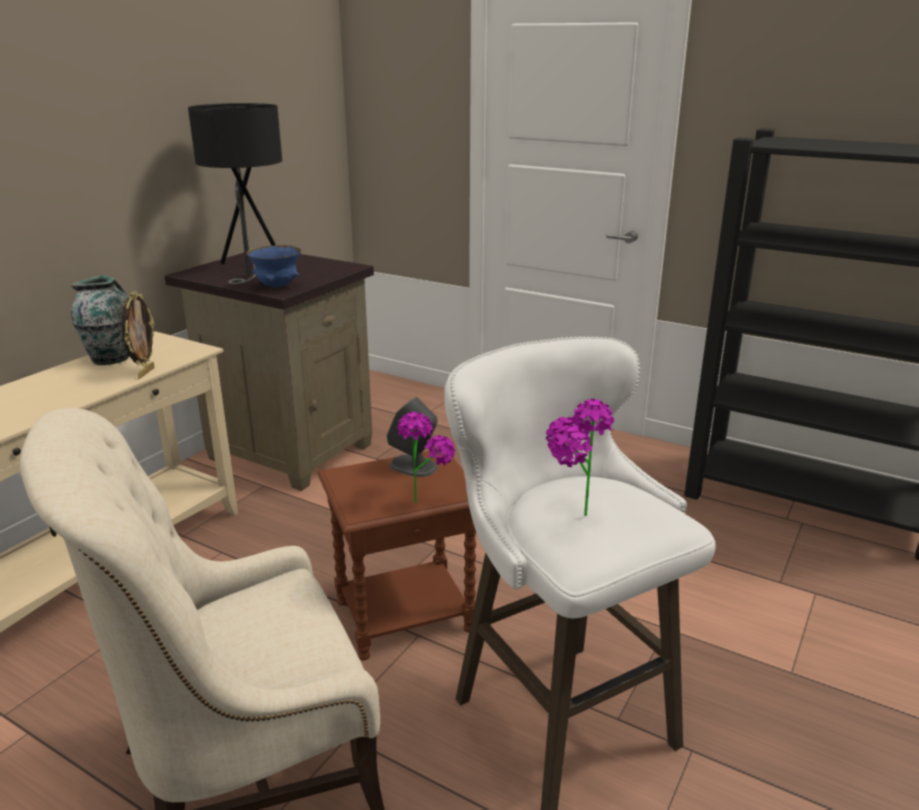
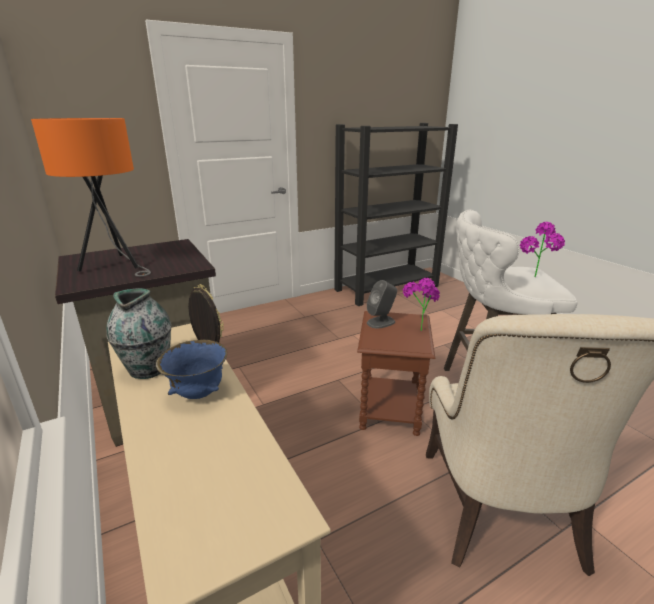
camera: 60 degrees left, 0 degrees up
(250, 269) = (115, 266): black table lamp -> orange table lamp
(277, 287) = (182, 265): blue bowl -> blue bowl (198, 393)

